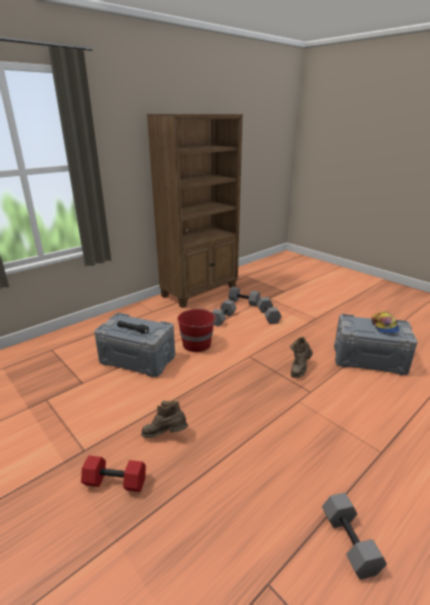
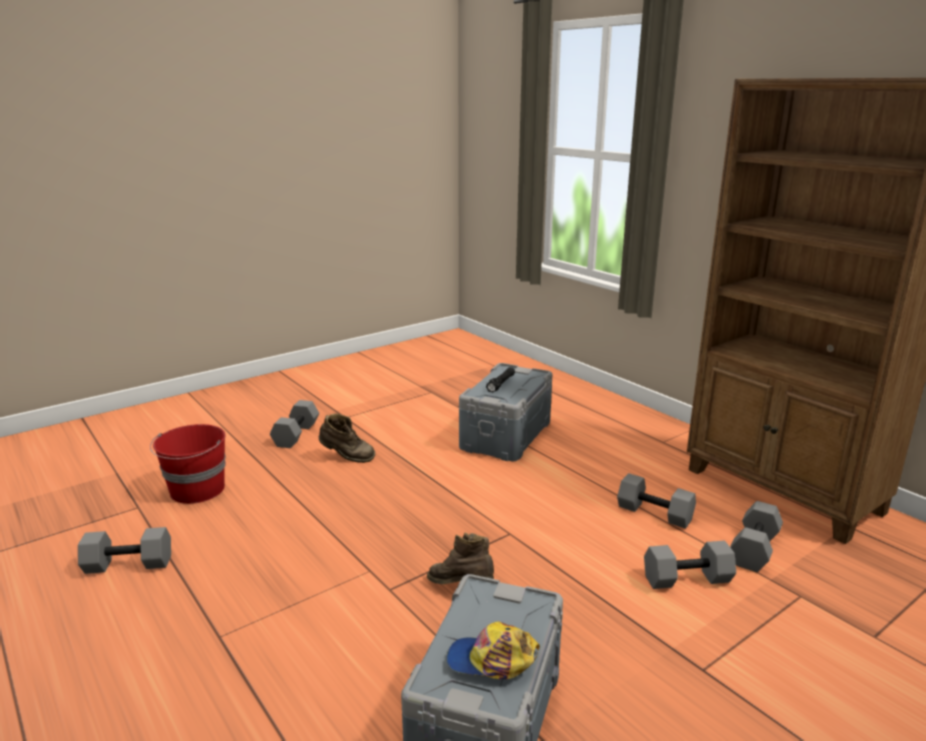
camera: 95 degrees right, 5 degrees down
(114, 483) = (295, 434): red dumbbell -> grey dumbbell
(165, 435) = (346, 457): brown boot -> brown boot turned 90 degrees clockwise
(197, 344) = (550, 482): red bucket -> red bucket (197, 490)

